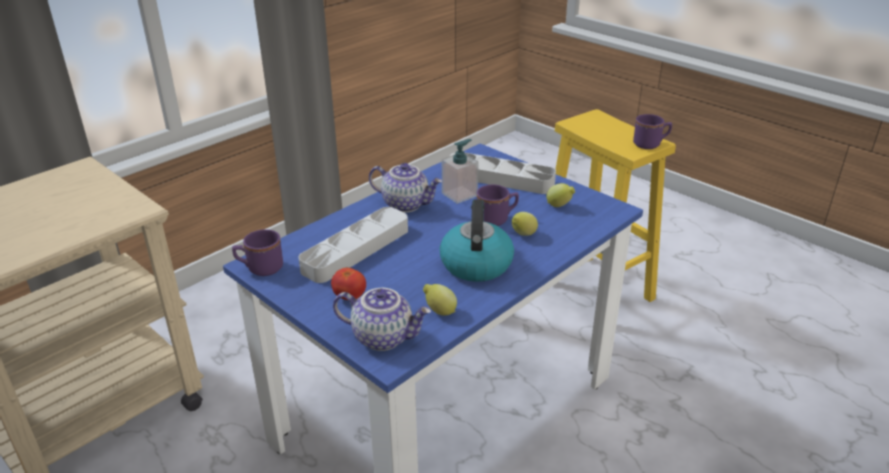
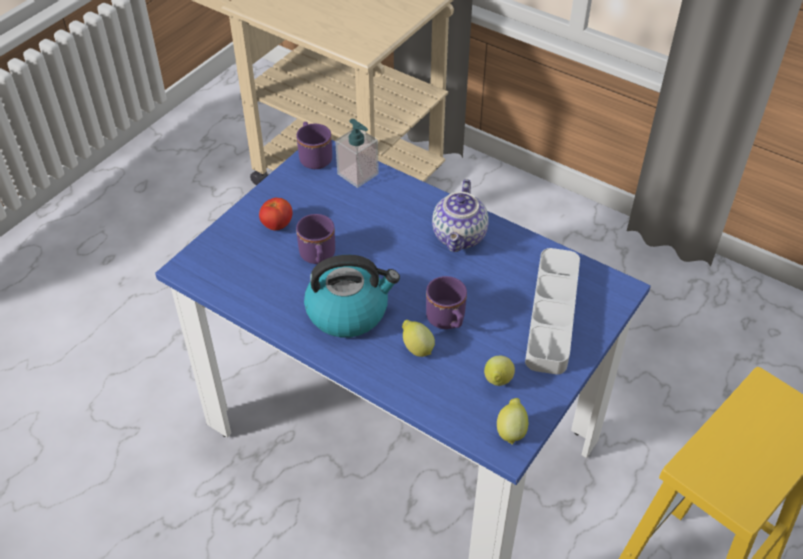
camera: 80 degrees right, 15 degrees up
(356, 249) = (358, 214): grey tray -> none
(384, 337) = (218, 259): teapot -> none
(439, 311) = (260, 293): lemon -> lemon (511, 430)
(459, 194) = (497, 280): soap dispenser -> soap dispenser (358, 174)
(650, 144) = (731, 495): purple mug -> purple mug (318, 257)

